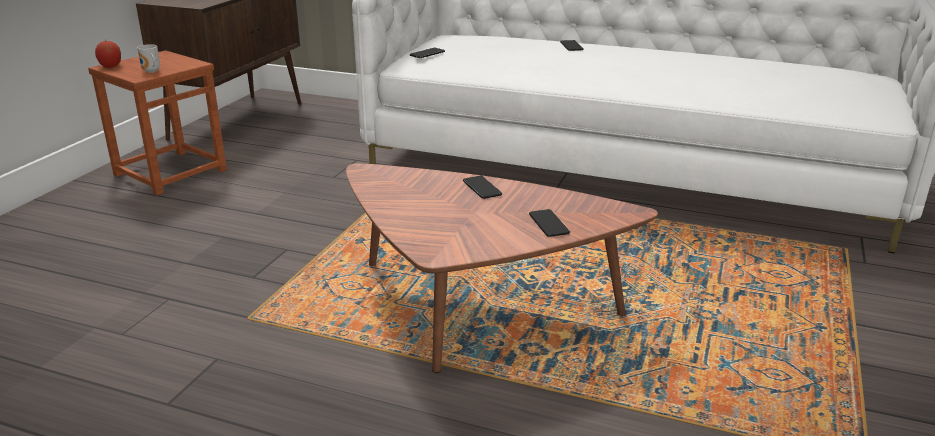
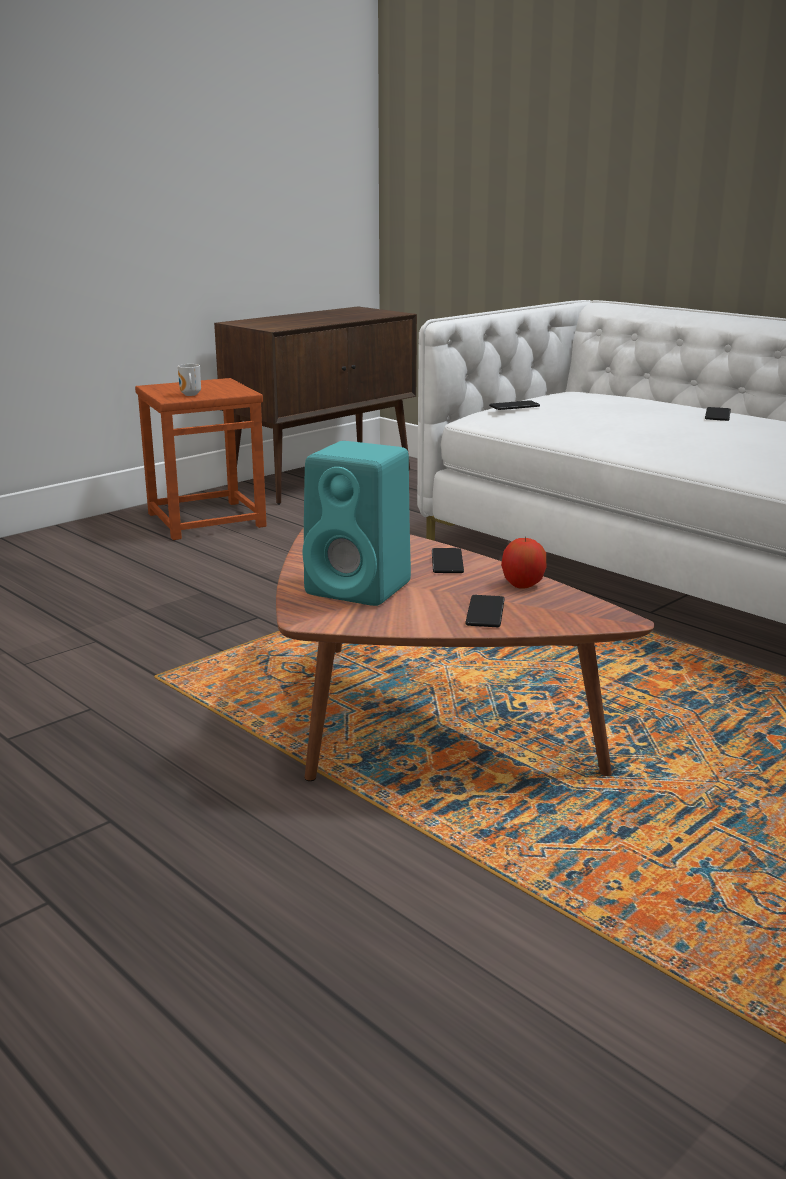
camera: 25 degrees right, 5 degrees down
(110, 66) = (157, 386): apple -> apple (523, 584)
(447, 222) = (362, 588): none -> turquoise speaker

